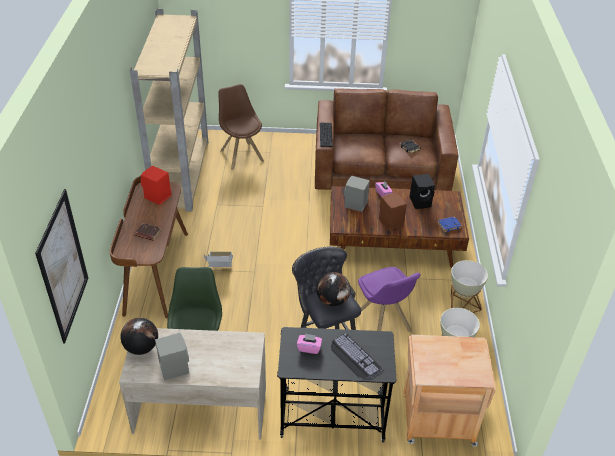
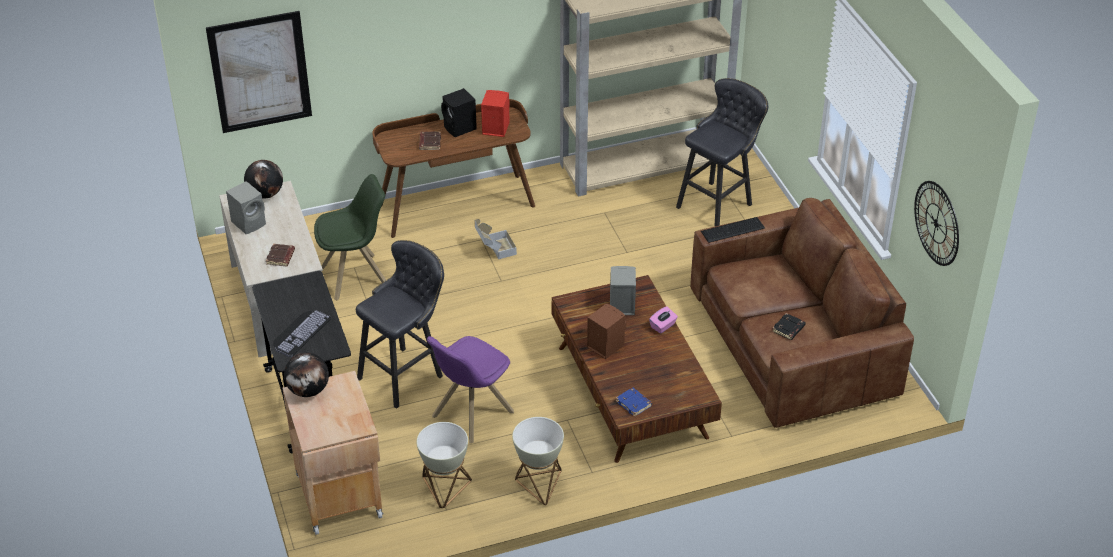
camera: 70 degrees right, 0 degrees up
(234, 356) = (281, 257): none -> brown book
(241, 156) = (719, 202): brown chair -> black stool
(309, 348) = (299, 297): pink tissue box -> none
(332, 300) = (393, 306): globe -> globe (308, 390)
(421, 202) = (668, 366): black speaker -> black speaker (460, 128)
(435, 37) = (936, 223): none -> wall clock

